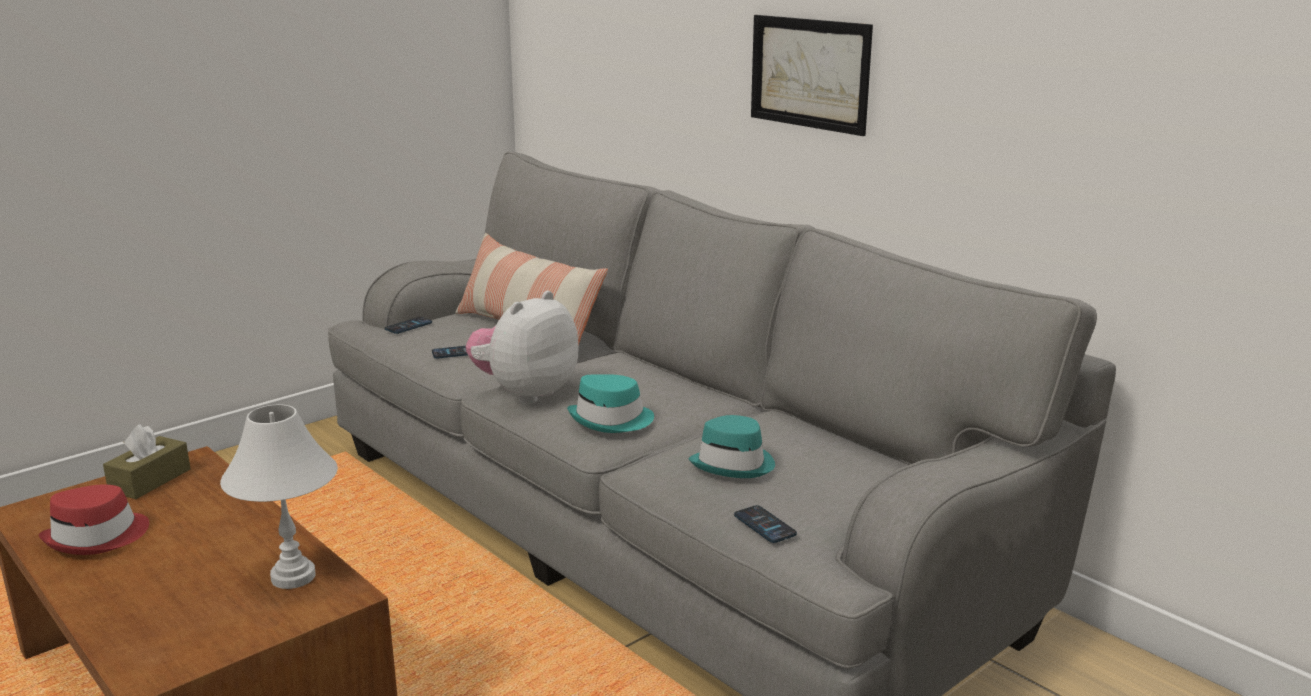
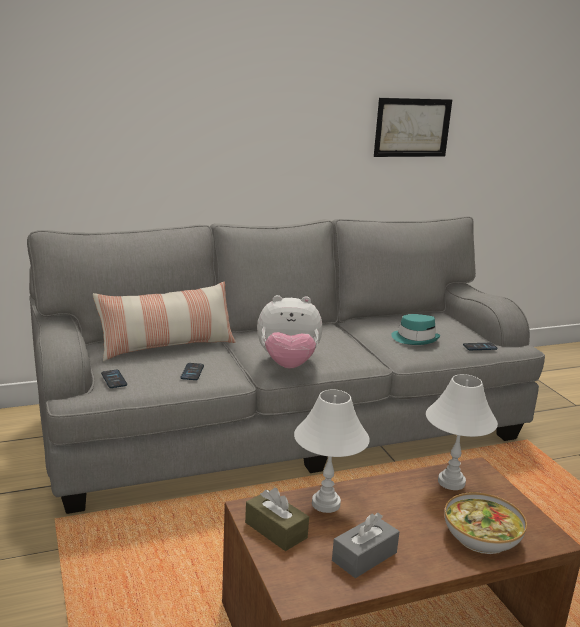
camera: 70 degrees left, 0 degrees up
(98, 537) = (364, 556): red hat -> grey tissue box
(147, 614) = (482, 537): none -> bowl
(212, 498) = (325, 504): none -> white table lamp
(525, 393) = (288, 364): plush toy -> plush toy turned 60 degrees counterclockwise
(612, 420) = (347, 351): turquoise hat -> none
(809, 73) = (274, 137): picture -> picture (412, 127)

